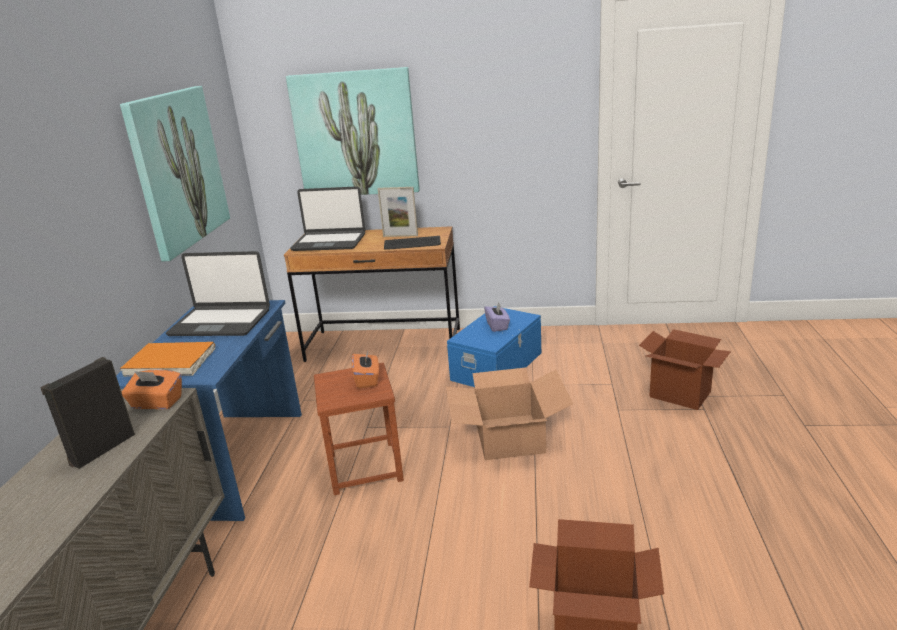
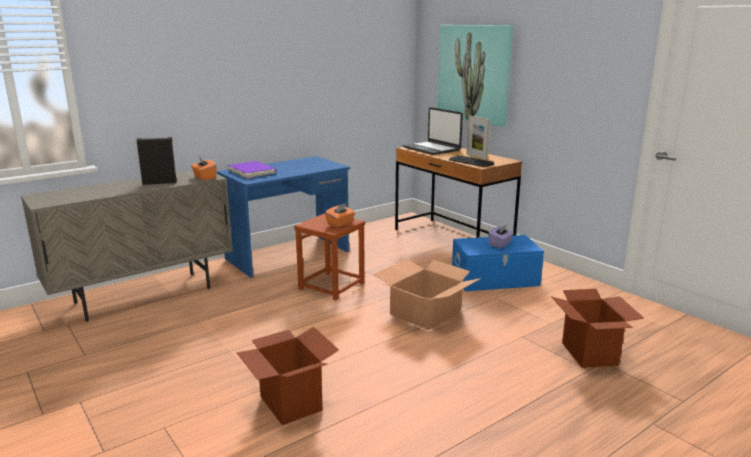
camera: 45 degrees right, 5 degrees down
(171, 362) = (252, 172): orange book -> purple book
(177, 169) = (332, 71): picture -> none
(221, 322) = (303, 165): laptop -> none

